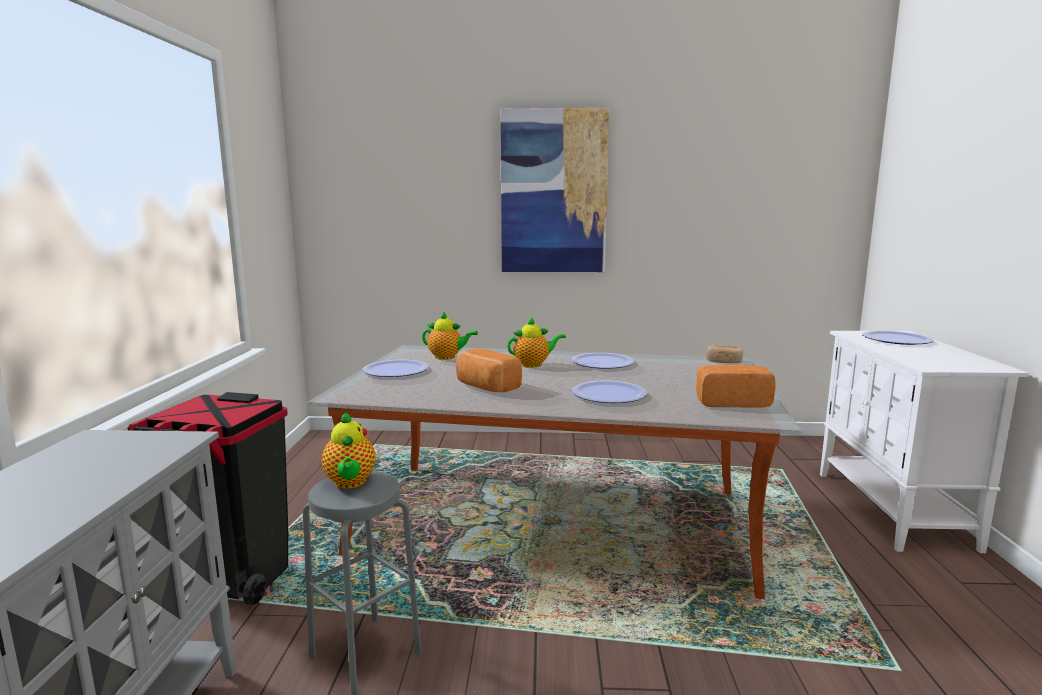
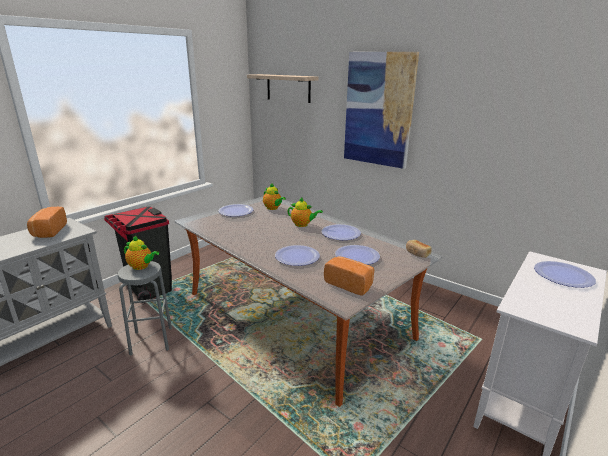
camera: 35 degrees right, 10 degrees up
(350, 483) = (141, 266): teapot -> teapot turned 90 degrees counterclockwise
(380, 170) = (288, 88): none -> shelf
(486, 387) = (252, 233): bread -> bread (48, 231)
(673, 377) = (357, 256): none -> plate

